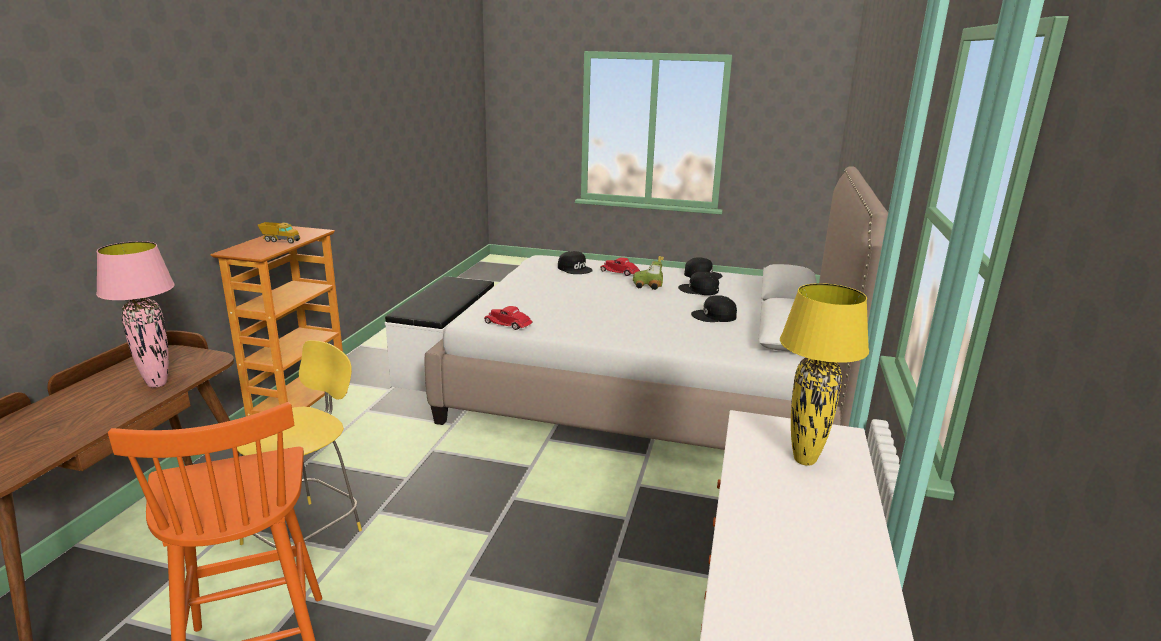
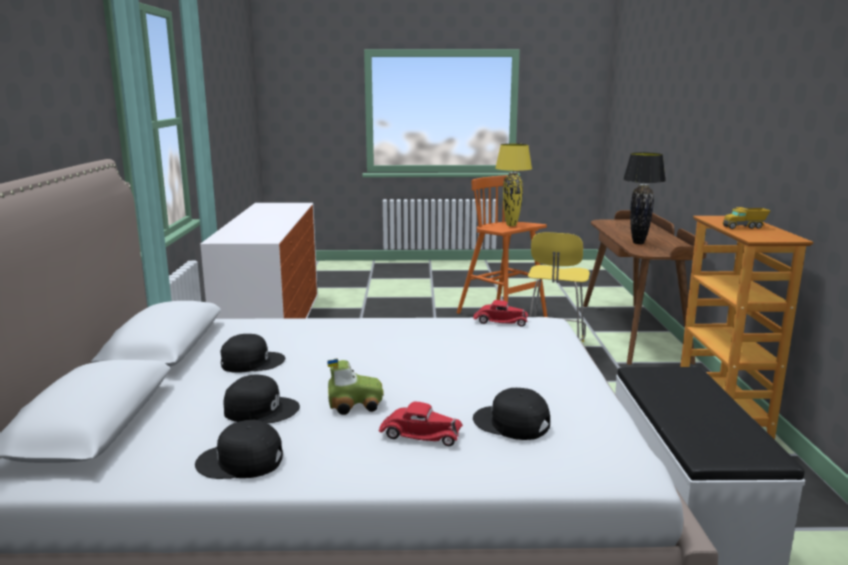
camera: 165 degrees right, 5 degrees down
(158, 384) = (638, 243): pink table lamp -> black table lamp
(805, 460) = (246, 233): yellow table lamp -> yellow table lamp (511, 225)

